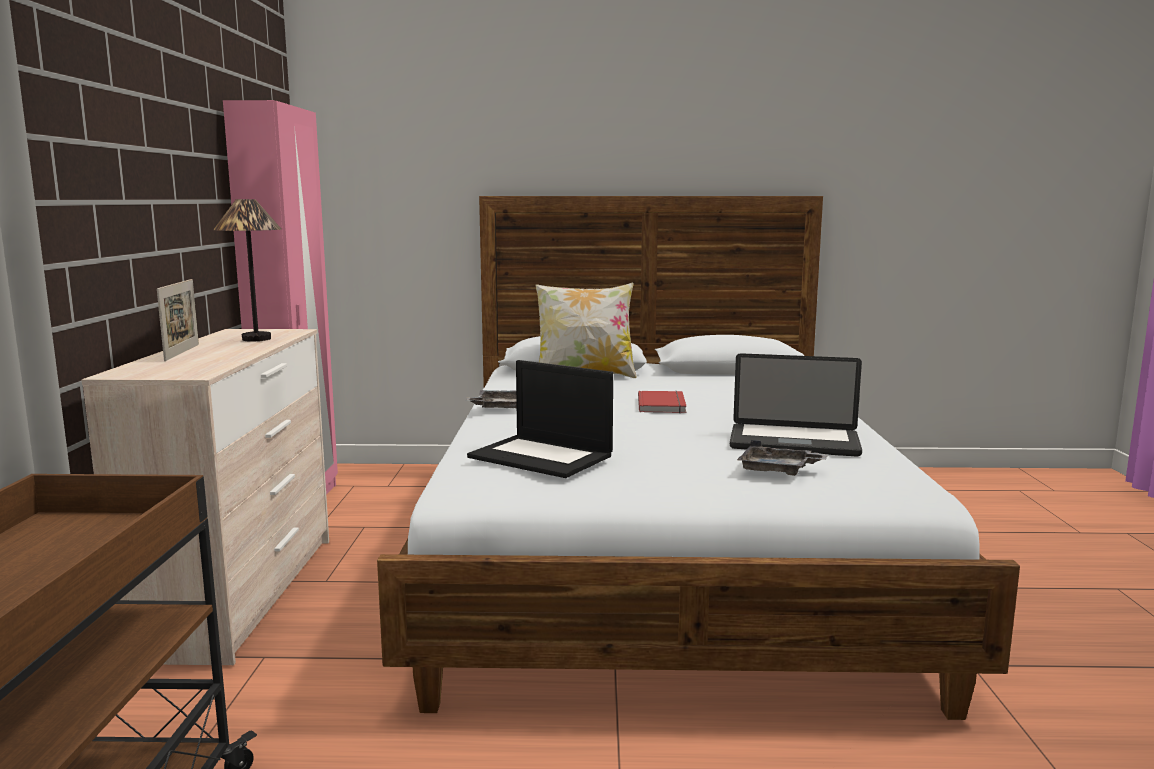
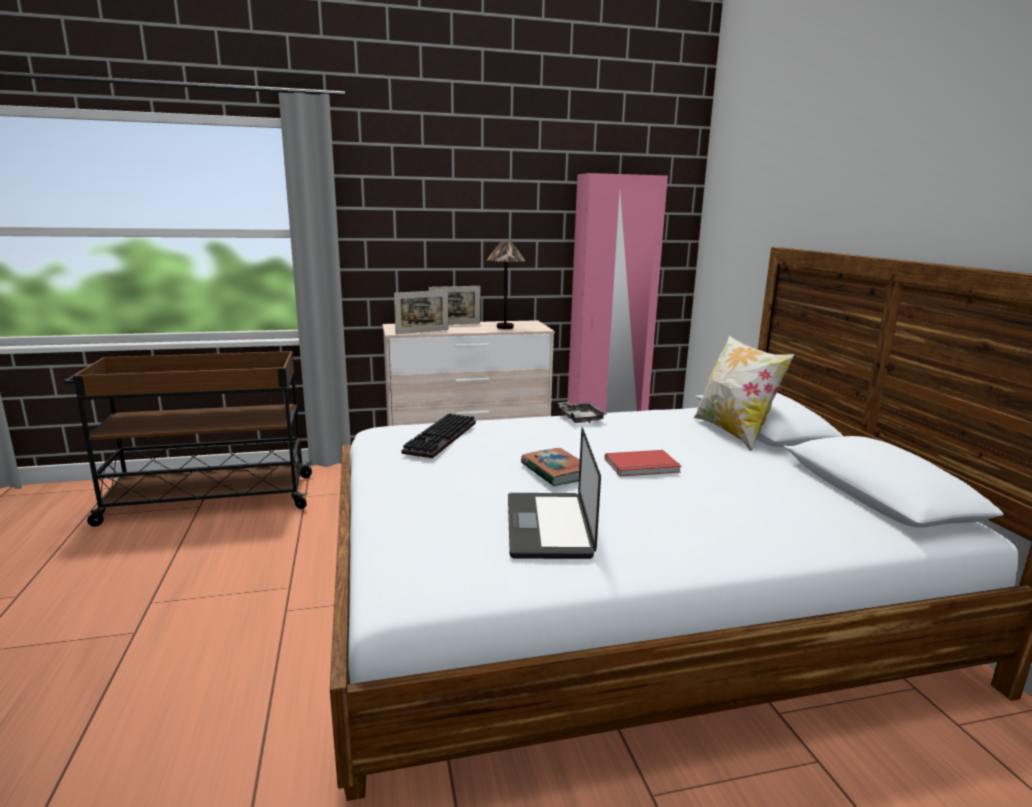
camera: 75 degrees right, 5 degrees up
(217, 365) = (422, 332): none -> picture frame
(542, 456) = (442, 438): laptop -> keyboard
(666, 428) = (556, 471): none -> book
(778, 470) = (445, 518): grey tray -> none

